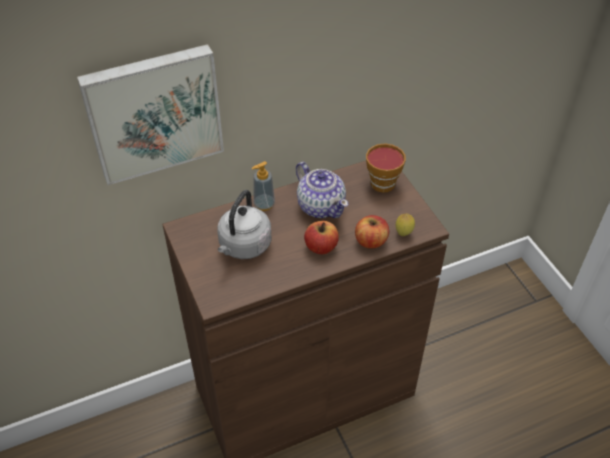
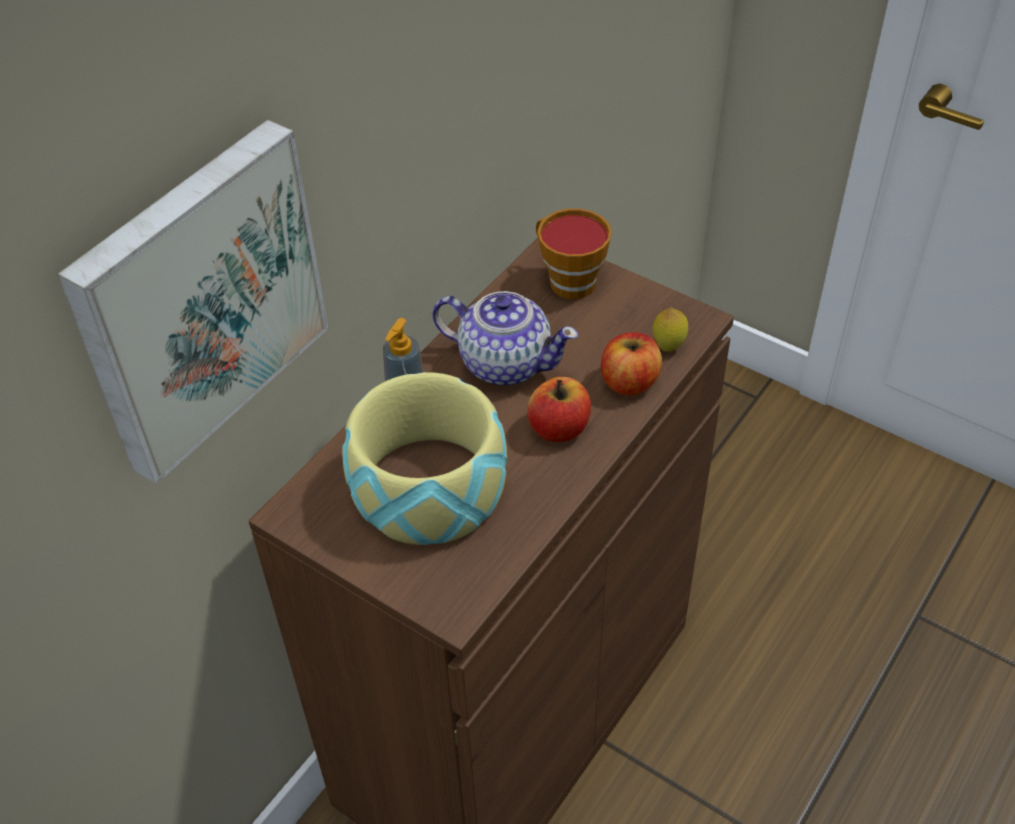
camera: 30 degrees left, 0 degrees up
(244, 246) = (430, 489): grey kettle -> bowl

